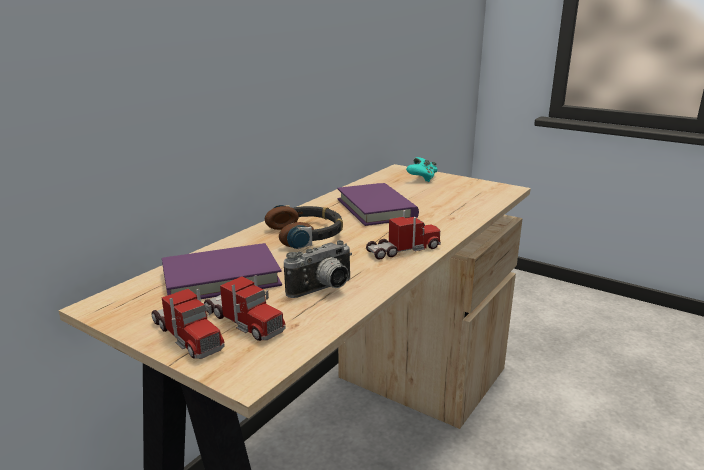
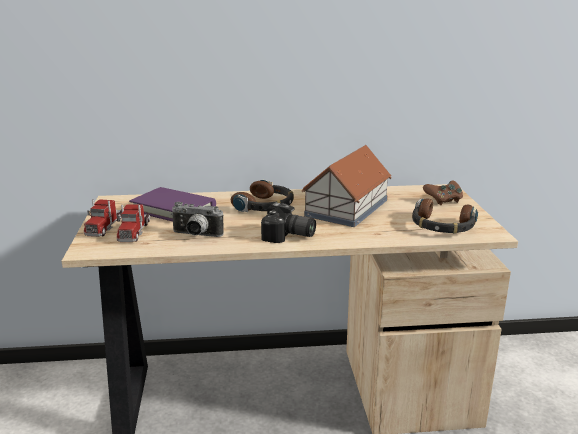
camera: 50 degrees right, 0 degrees up
(376, 208) = (346, 208): purple book -> toy house
(403, 250) = (288, 237): toy truck -> camera
(422, 178) = (443, 201): turquoise game controller -> brown game controller
(471, 195) = (442, 226): none -> headphones

